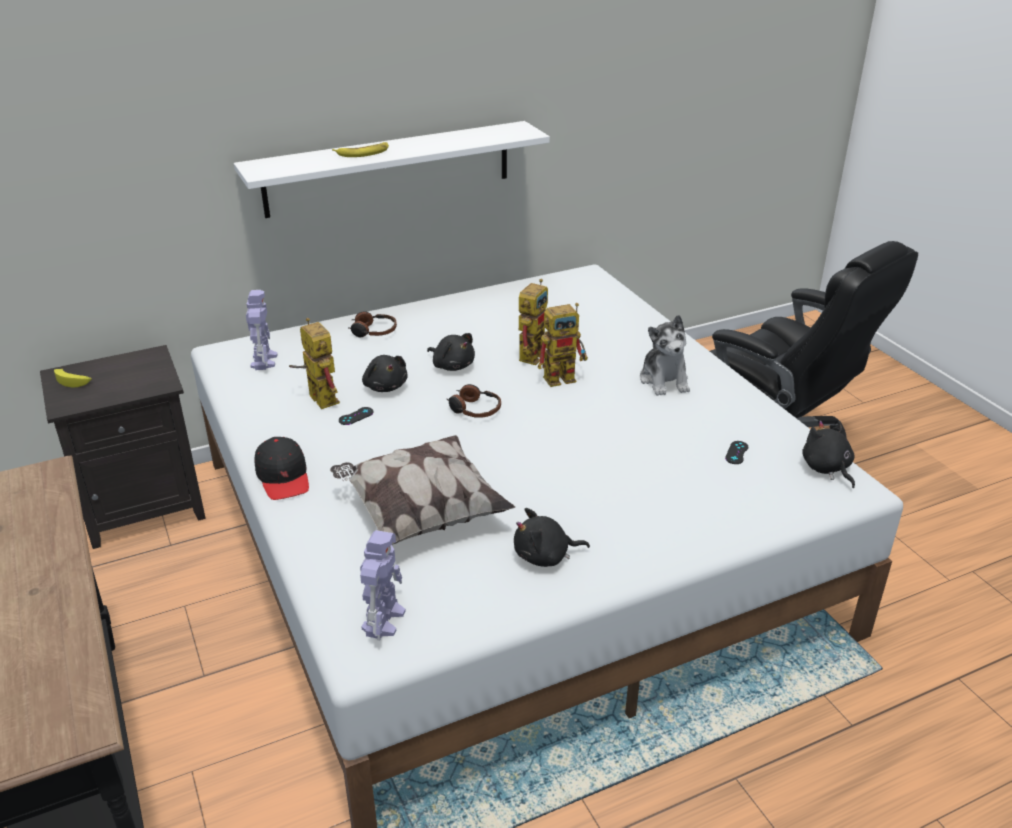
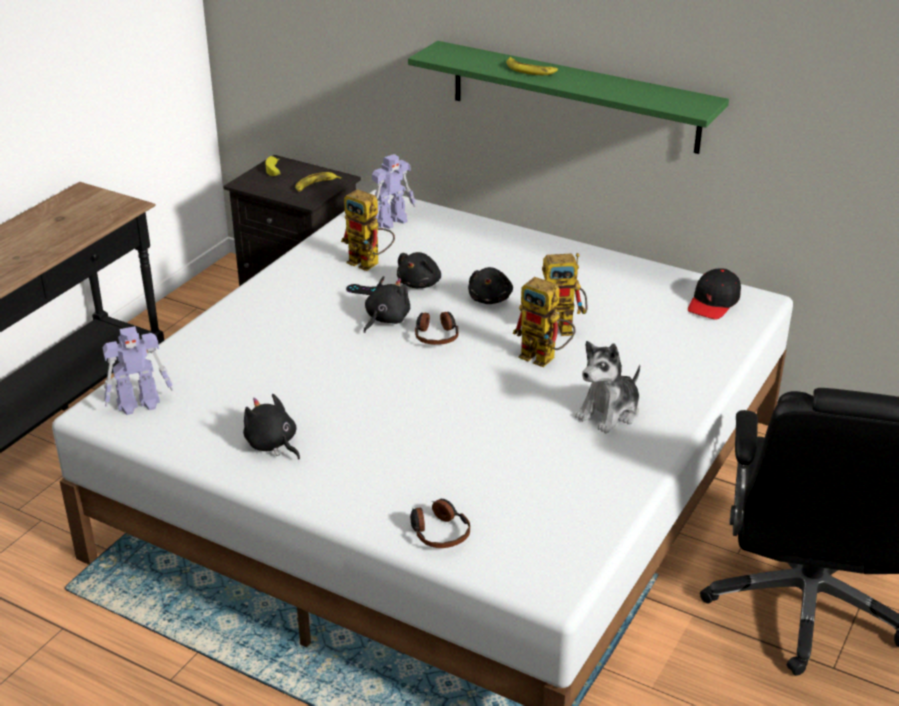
camera: 55 degrees right, 0 degrees up
(141, 371) = (315, 185): none -> banana
(283, 477) = (256, 296): black cap -> black cap (713, 302)
(318, 397) = (370, 264): toy robot -> toy robot turned 105 degrees clockwise
(373, 331) = (495, 243): headphones -> headphones (439, 532)
(389, 169) = (574, 97): white shelf -> green shelf
(421, 513) = (271, 369): pillow -> none
(736, 453) = (531, 494): black game controller -> none
(827, 468) = (567, 558): black plush toy -> black plush toy (385, 320)

